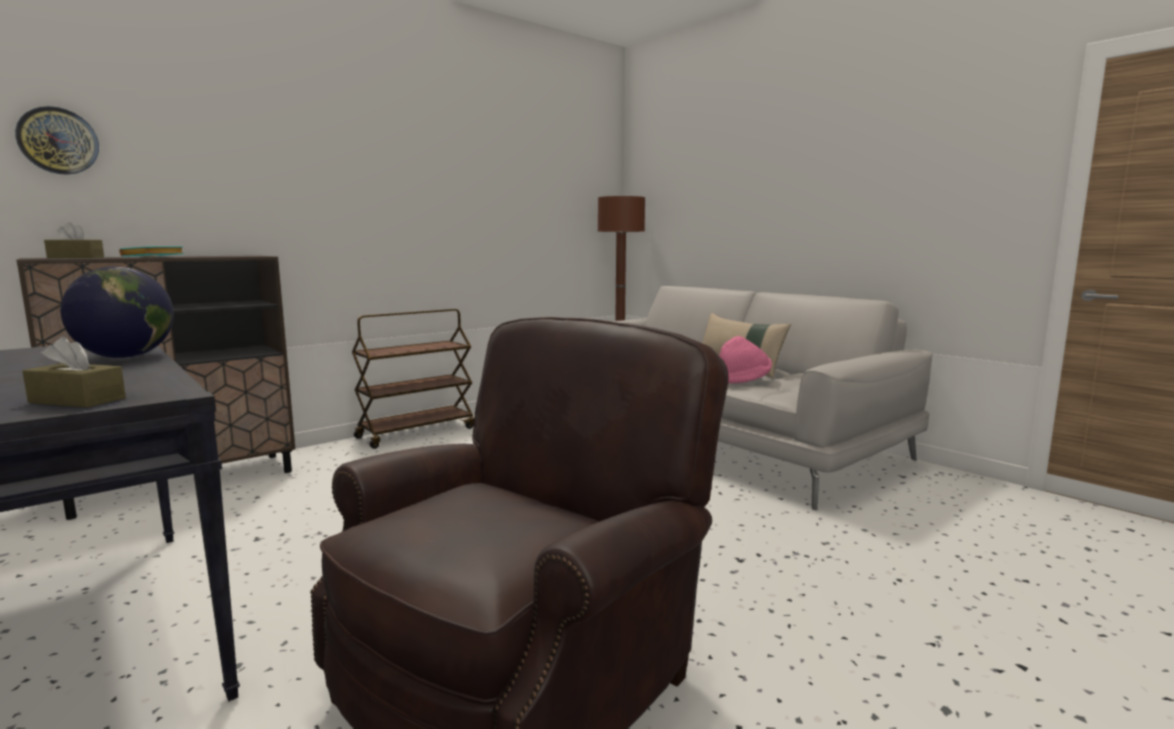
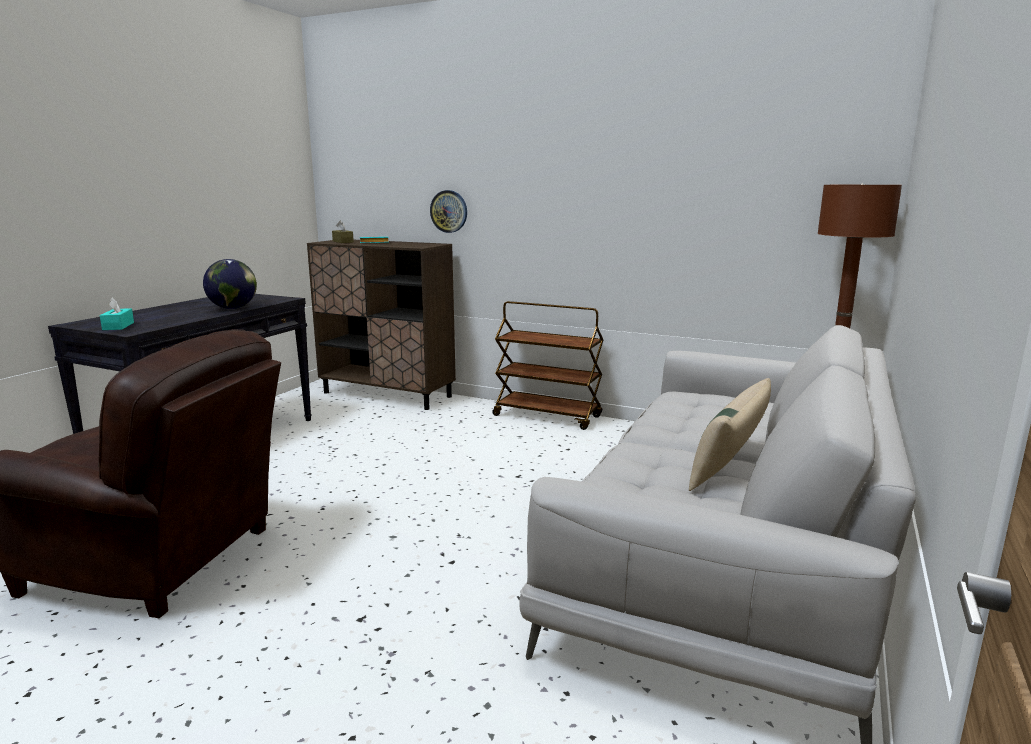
camera: 65 degrees right, 5 degrees up
(58, 141) = (361, 167): wall clock -> wall clock (449, 211)
(77, 400) = (118, 326): brown tissue box -> turquoise tissue box
(742, 381) = (635, 474): pink hat -> none

